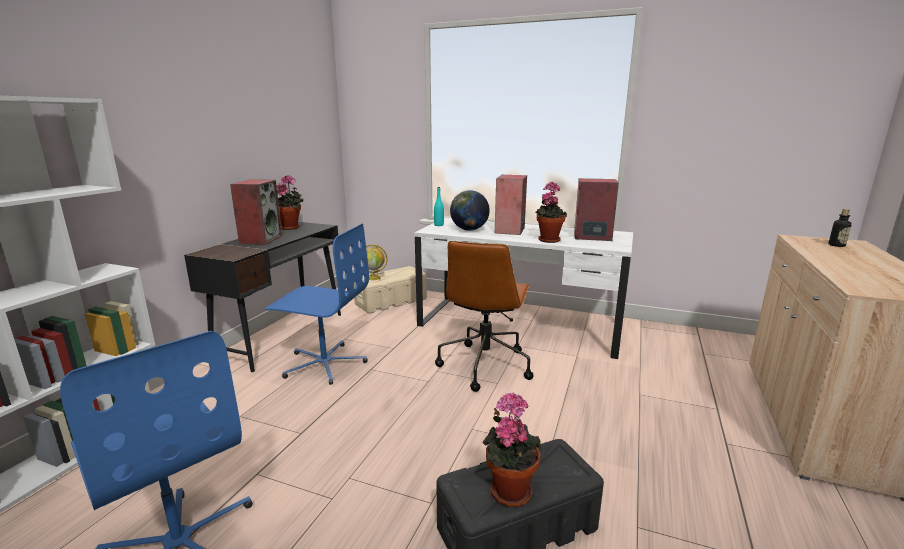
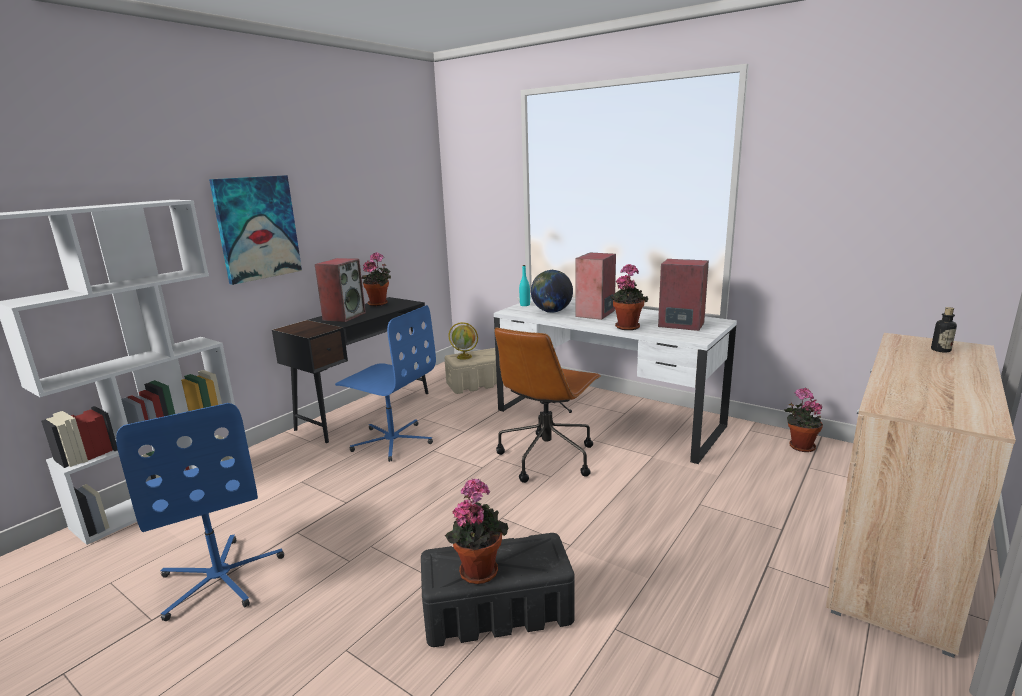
camera: 15 degrees right, 0 degrees up
(166, 142) = (257, 228): none -> picture
(686, 337) = (799, 446): none -> potted plant

